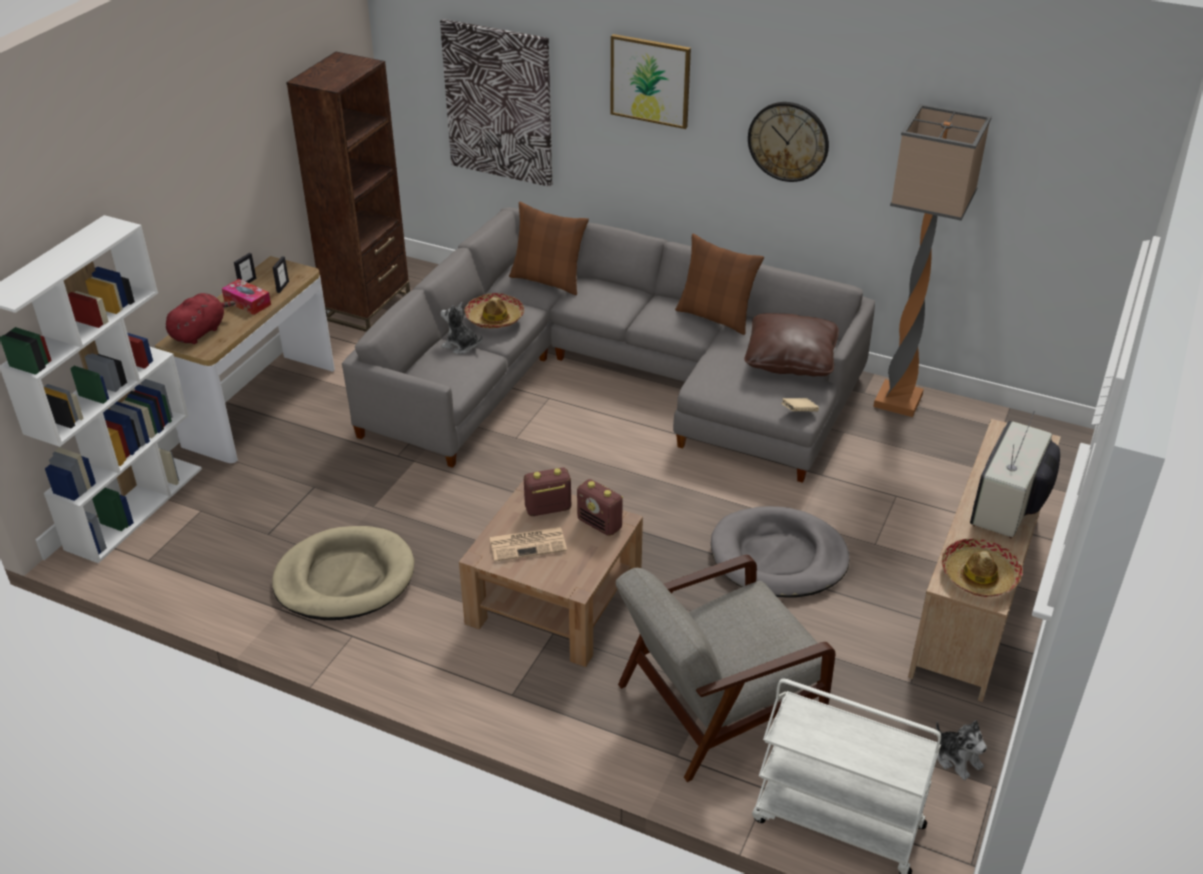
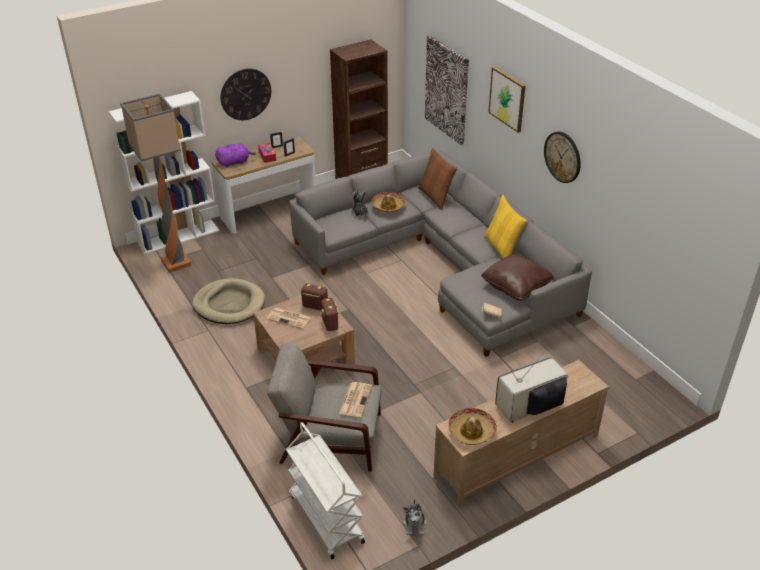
camera: 35 degrees right, 0 degrees up
(182, 199) = (245, 94): none -> wall clock
(200, 332) = (235, 162): red plush toy -> purple plush toy
(715, 317) = (502, 248): brown pillow -> yellow pillow
(759, 616) = (355, 399): none -> newspaper
(778, 557) = (432, 387): grey dog bed -> none
(899, 400) = (590, 338): floor lamp -> floor lamp (177, 263)

